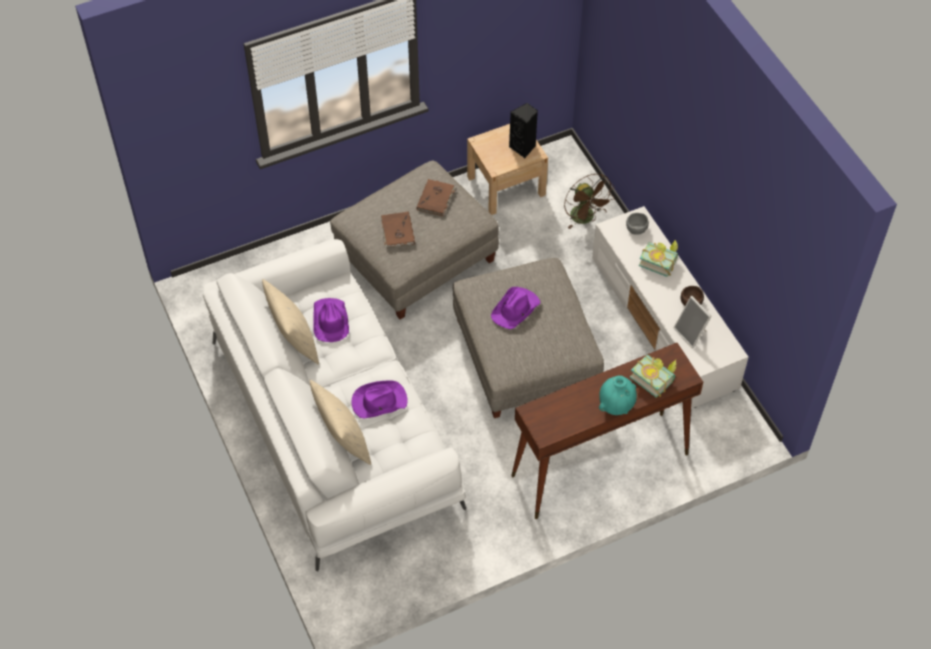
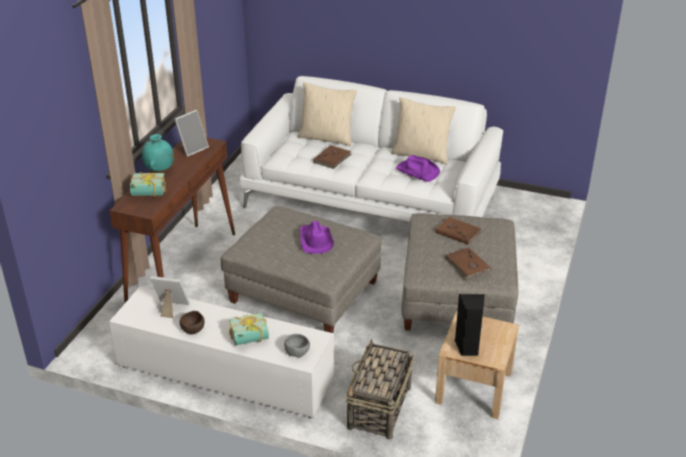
camera: 135 degrees right, 20 degrees down
(378, 401) = (332, 158): purple hat -> brown book
(557, 418) = (192, 148): none -> picture frame
(585, 218) = (379, 408): brown fan -> basket

